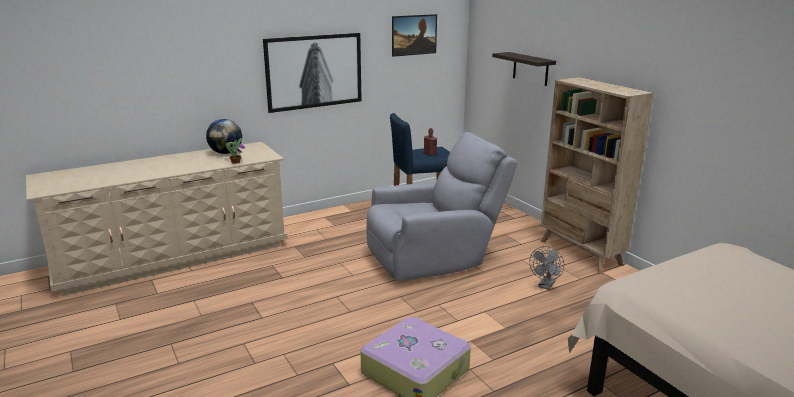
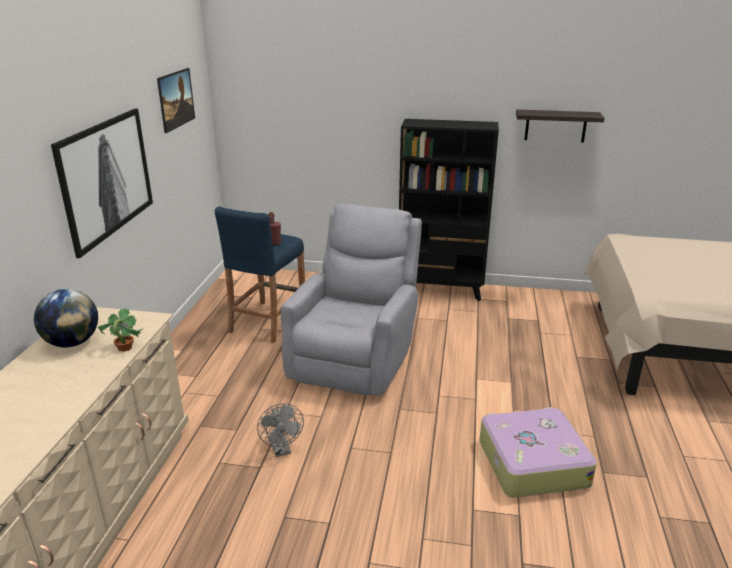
camera: 50 degrees left, 5 degrees up
(530, 69) = (328, 118): shelf -> shelf (555, 126)
(545, 286) = (470, 331): grey fan -> grey fan (282, 450)
(580, 253) = (440, 290): beige bookcase -> black bookcase

